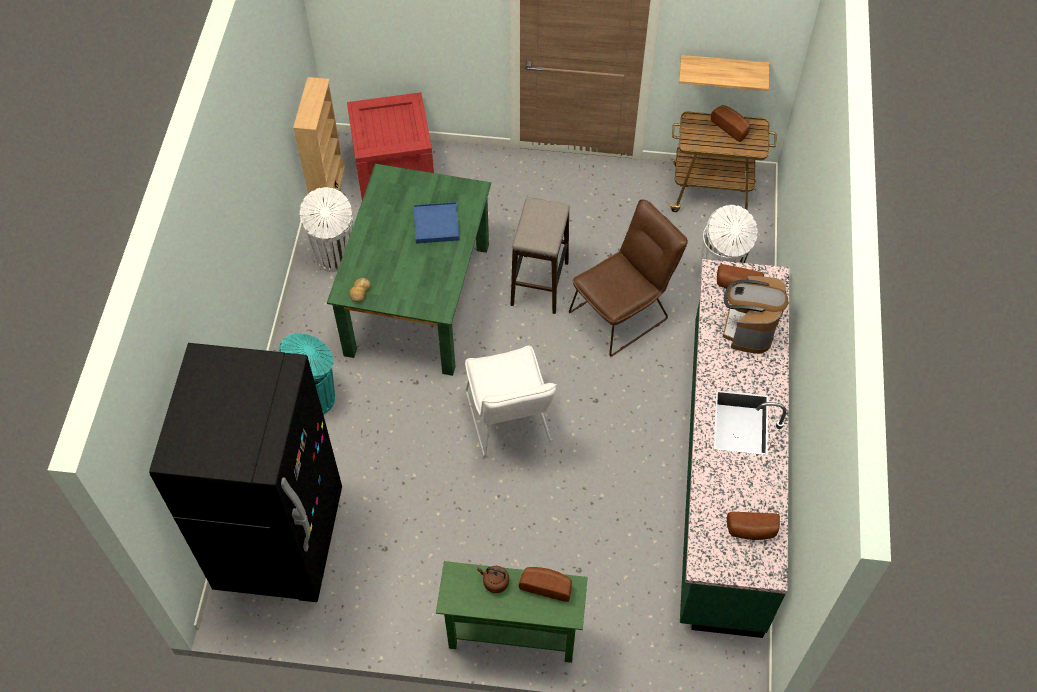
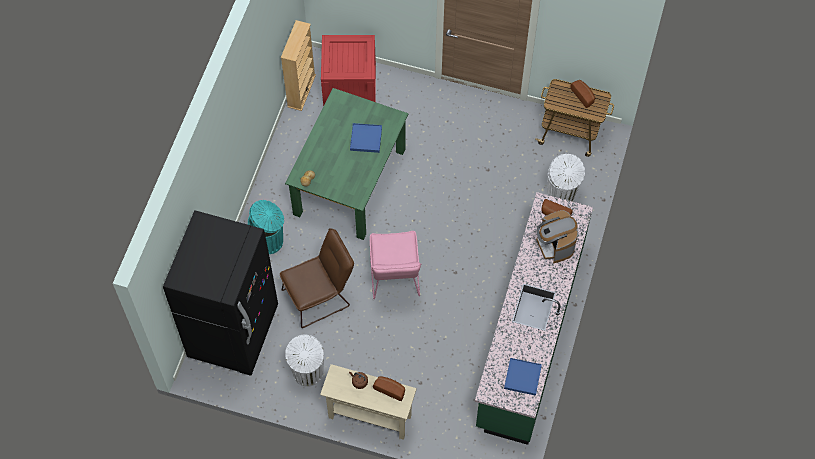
camera: 10 degrees right, 5 degrees up
(335, 257) = (298, 142): white trash can -> white trash can (308, 373)
(509, 423) = (395, 279): white chair -> pink chair
(512, 635) = (370, 416): green console table -> beige console table
(540, 283) = (435, 183): stool -> none
(623, 312) = (488, 213): brown chair -> brown chair (320, 296)
(723, 69) = (580, 57): shelf -> none
(748, 328) = (554, 245): coffee machine -> coffee machine turned 45 degrees counterclockwise
(751, 531) = (522, 377): bread -> blue tray

